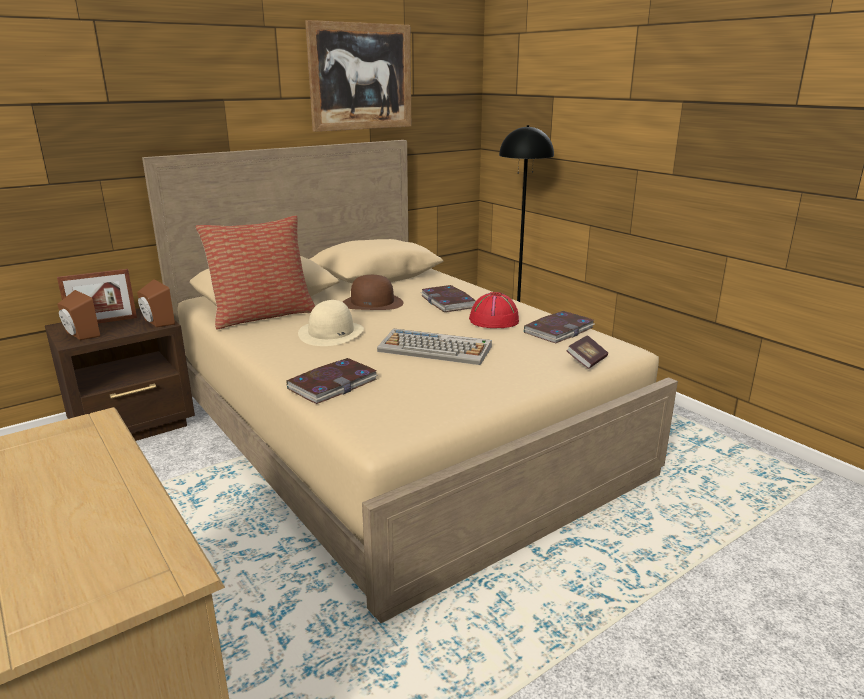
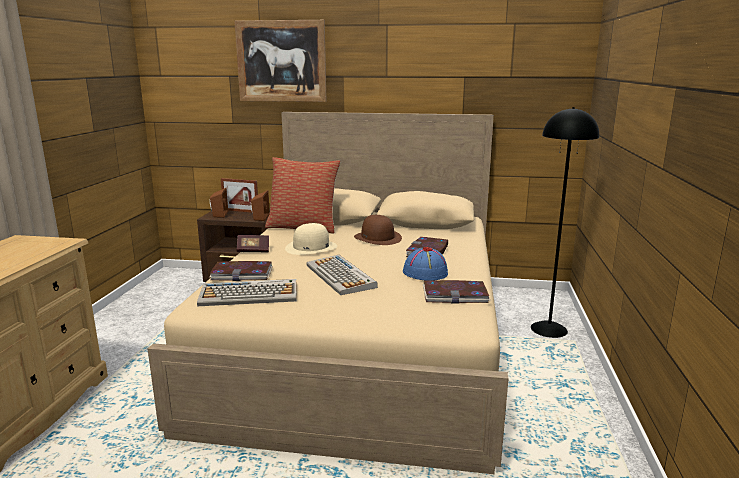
camera: 45 degrees right, 5 degrees down
(361, 77) = (457, 61): picture -> picture (281, 61)
(400, 399) = (250, 294): none -> keyboard
(493, 320) = (425, 272): red hat -> blue hat
(586, 361) = (415, 322): book -> book (253, 250)

